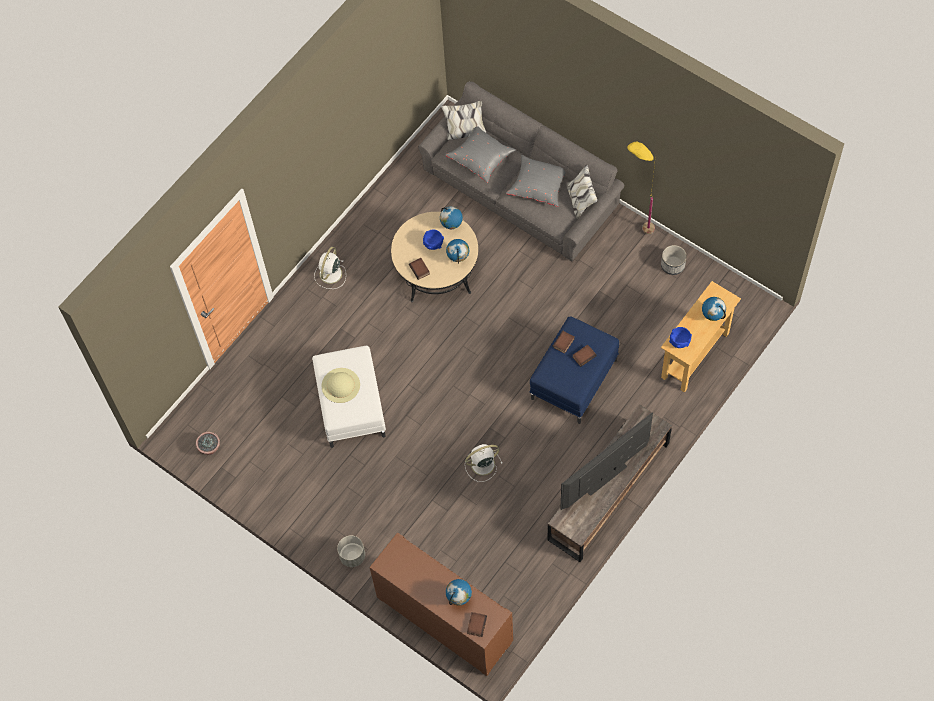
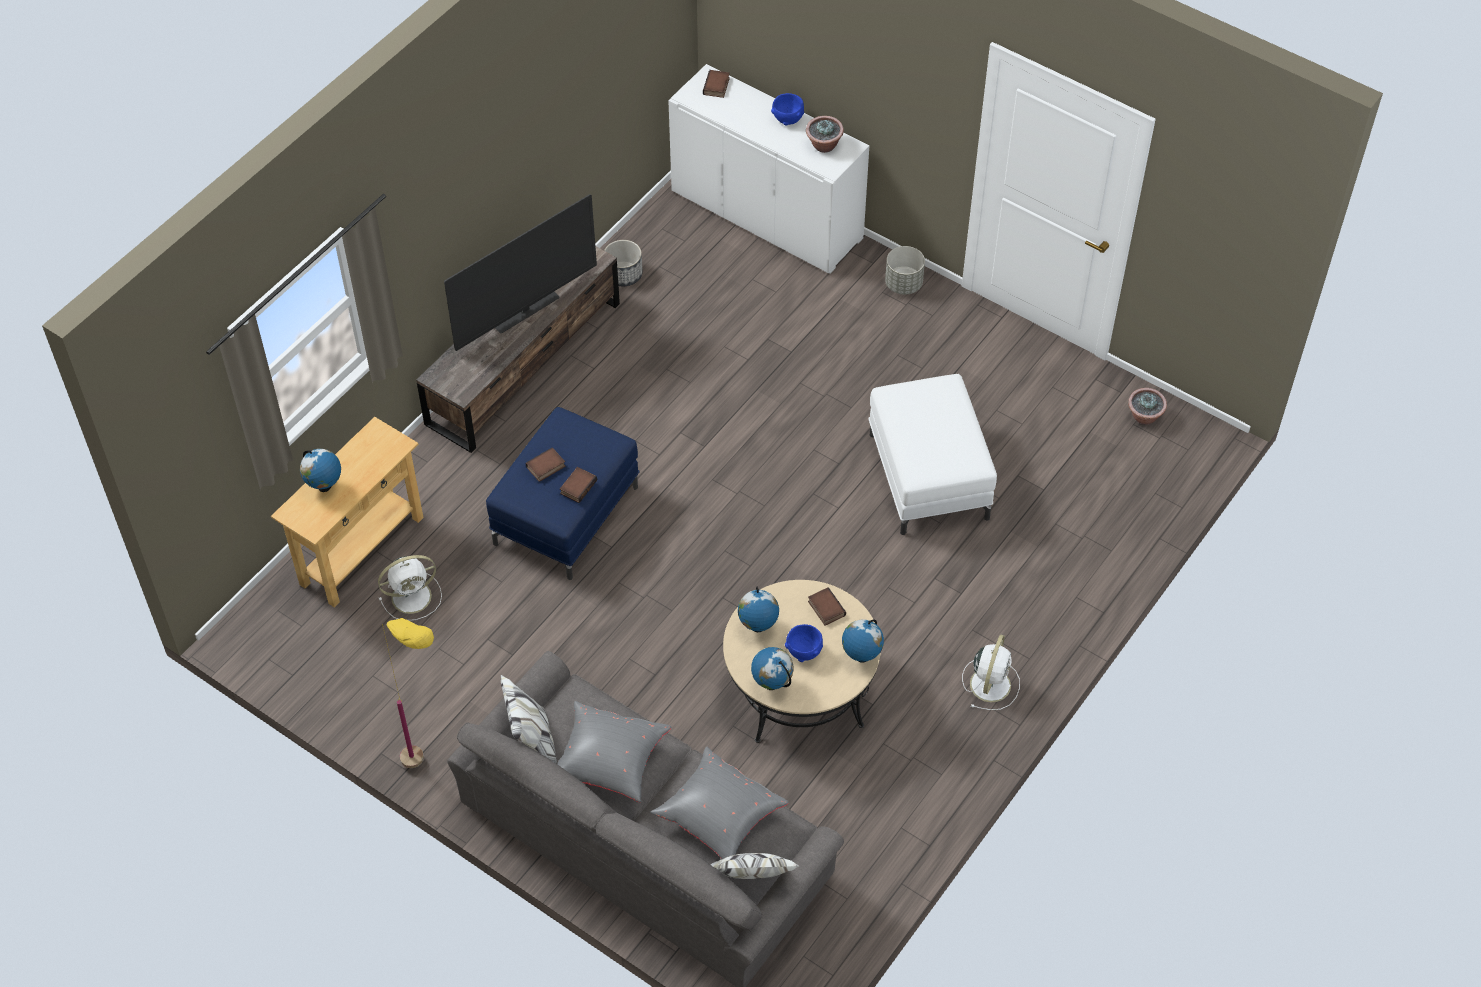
camera: 175 degrees right, 10 degrees down
(340, 385) = (943, 425): beige hat -> none
(401, 566) = (824, 146): none -> potted plant
(444, 619) = (766, 215): brown cabinet -> white cabinet
(459, 598) = (741, 113): globe -> globe (861, 657)
(481, 464) = (716, 396): white fan -> white fan (413, 596)
(673, 265) = (376, 698): planter -> planter (623, 274)
(679, 342) = (386, 449): blue bowl -> blue bowl (788, 119)

